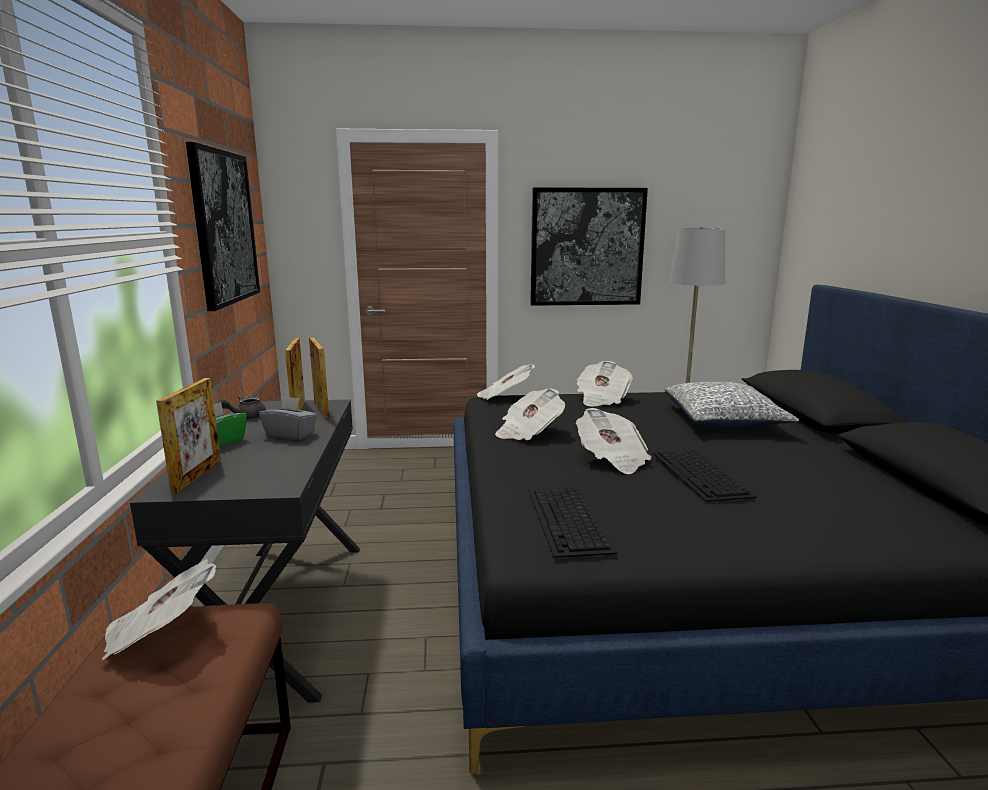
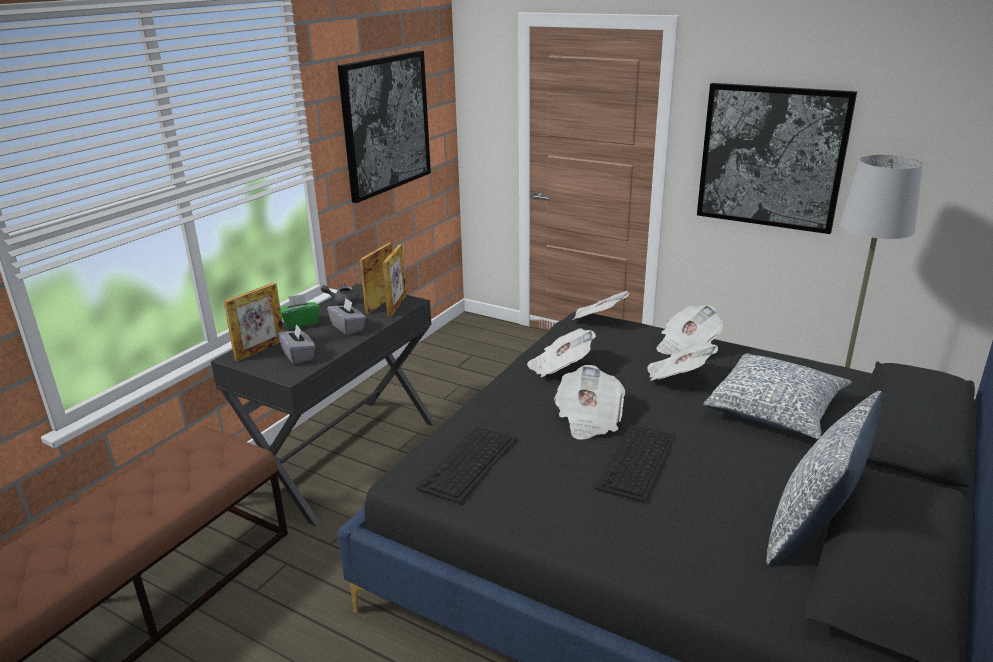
camera: 35 degrees right, 10 degrees up
(161, 633) = (203, 448): newspaper -> newspaper (677, 377)
(263, 468) = (298, 356): none -> grey tissue box
(874, 478) = (812, 529): none -> pillow

